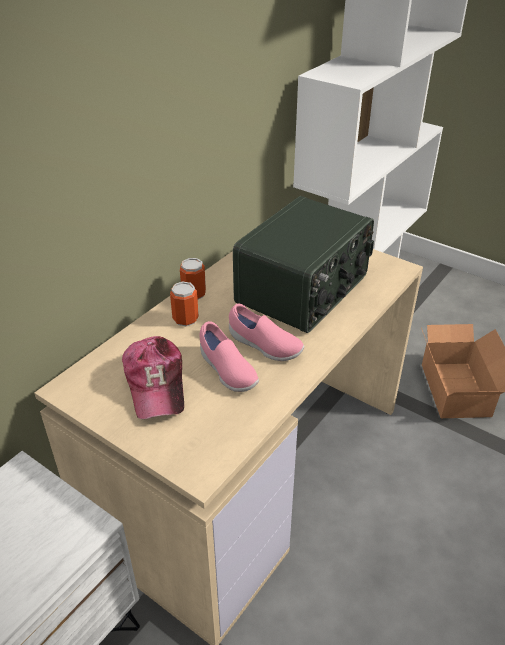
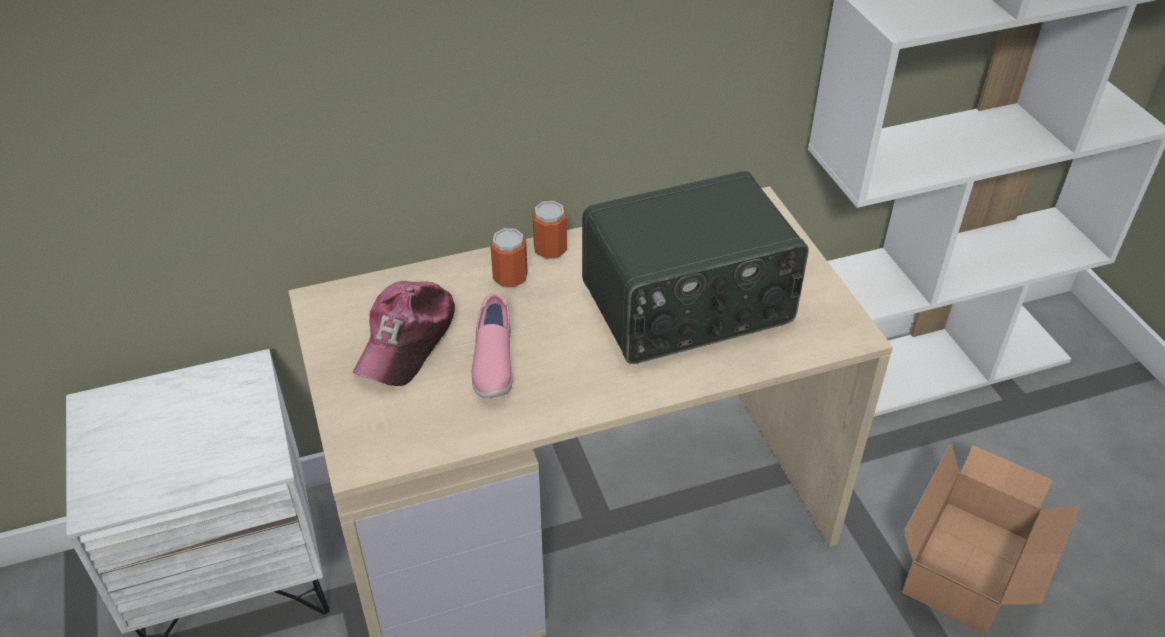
camera: 35 degrees right, 5 degrees up
(264, 346) = (564, 355): pink shoe -> none

